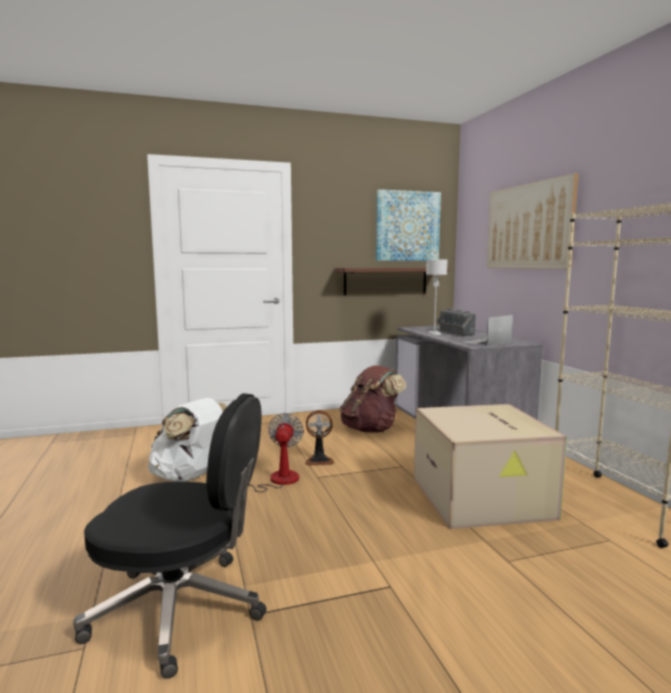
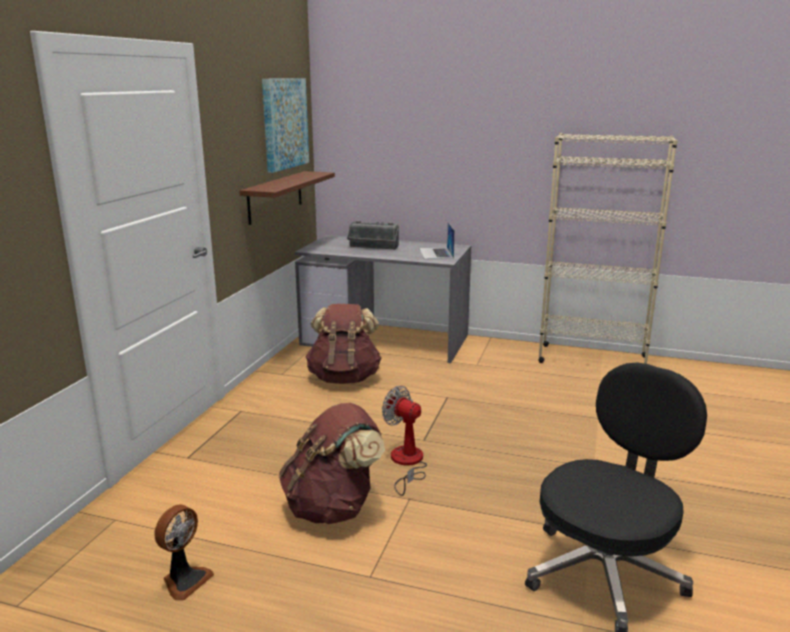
camera: 55 degrees left, 10 degrees up
(190, 476) = (333, 508): white backpack -> brown backpack
(319, 460) = (385, 426): fan -> fan (185, 580)
(434, 334) = (365, 253): grey table lamp -> none
(483, 498) = (538, 392): cardboard box -> none
(528, 226) = (442, 131): picture -> none

